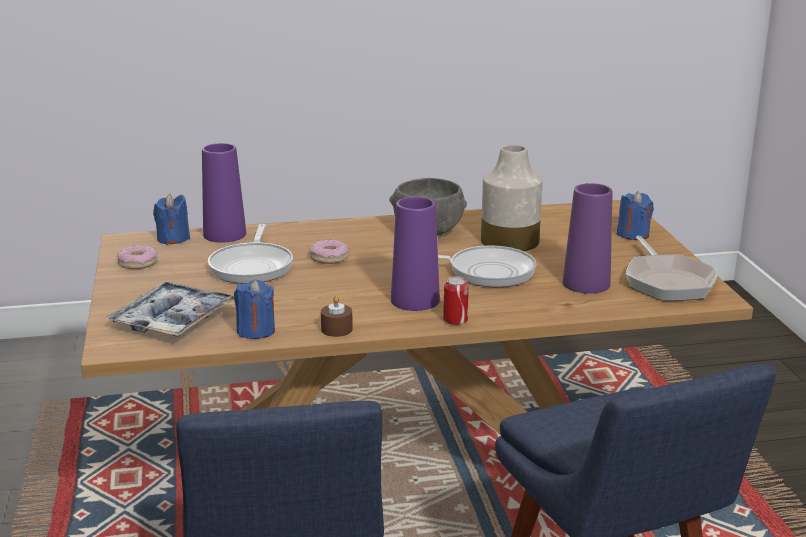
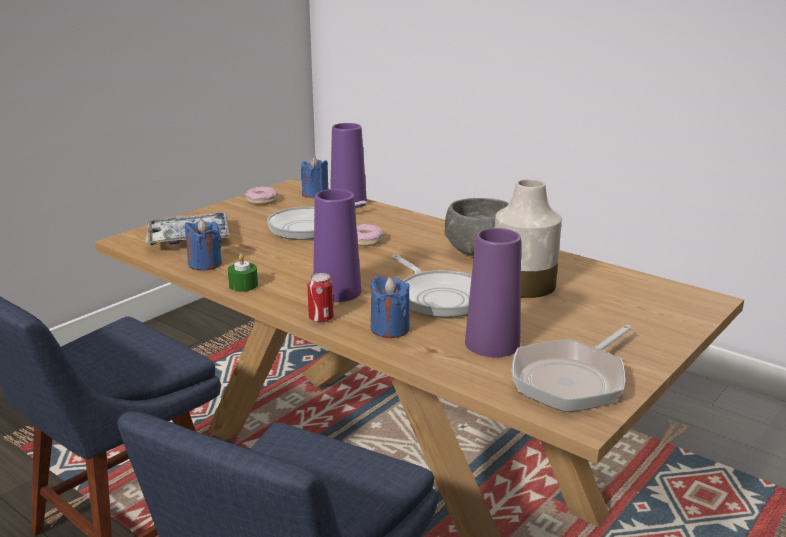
camera: 50 degrees right, 0 degrees up
(336, 329) = (243, 285): brown candle -> green candle
(633, 234) = (654, 327): blue candle -> blue candle (390, 329)

